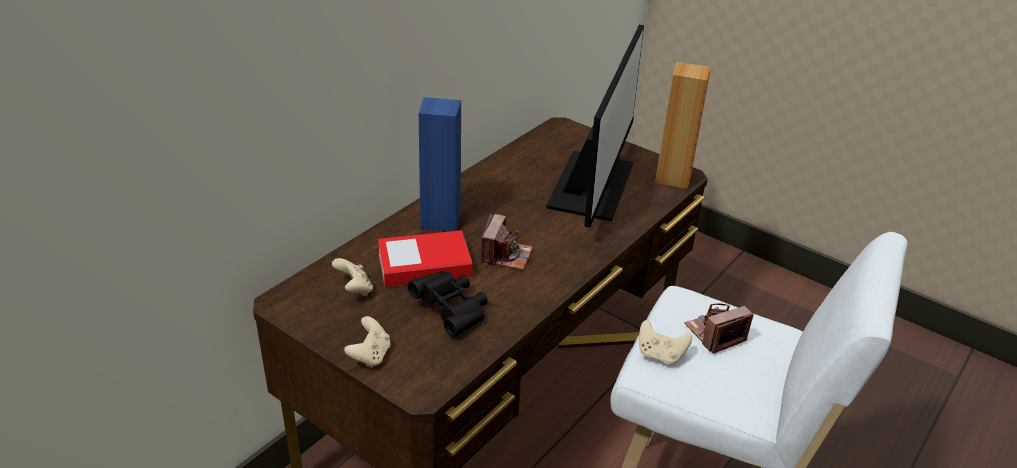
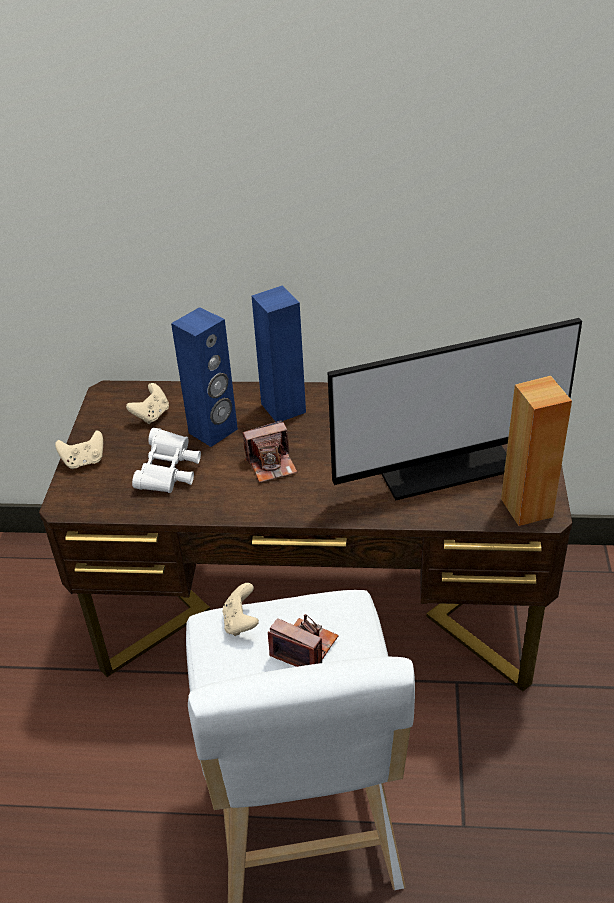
camera: 60 degrees right, 5 degrees up
(424, 266) = (213, 431): book -> blue speaker
(452, 312) = (169, 473): black binoculars -> white binoculars

